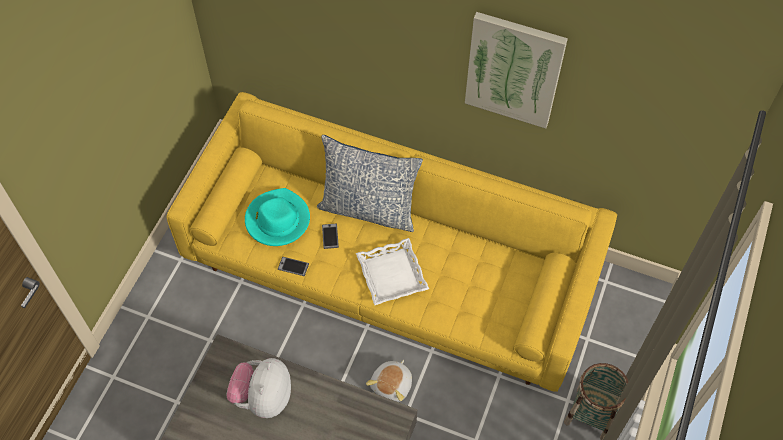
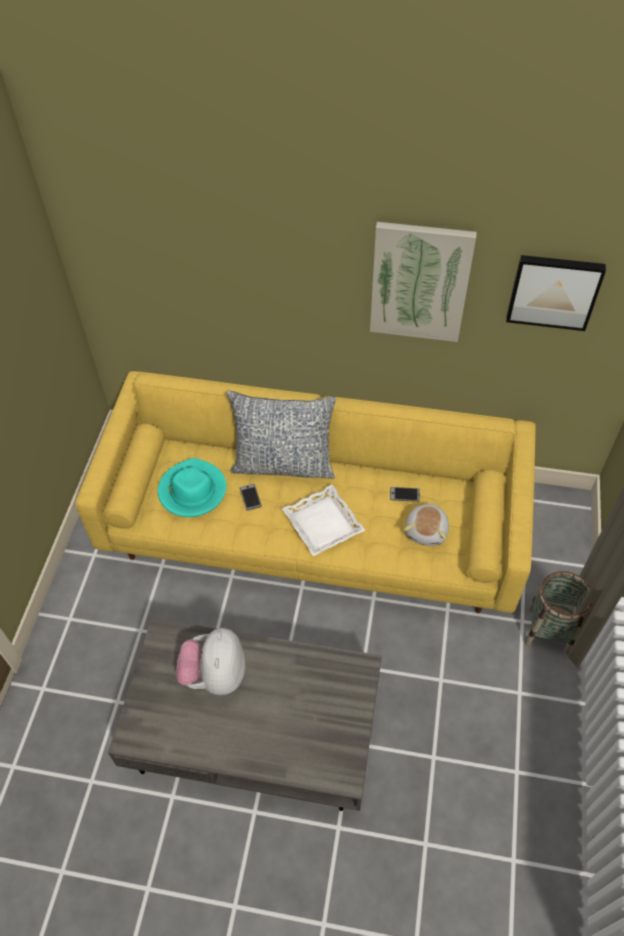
camera: 10 degrees left, 5 degrees down
(293, 266) = (219, 534): phone -> phone (404, 494)
(392, 385) = (342, 640): plush toy -> plush toy (427, 531)
(638, 102) = (554, 291): none -> picture

